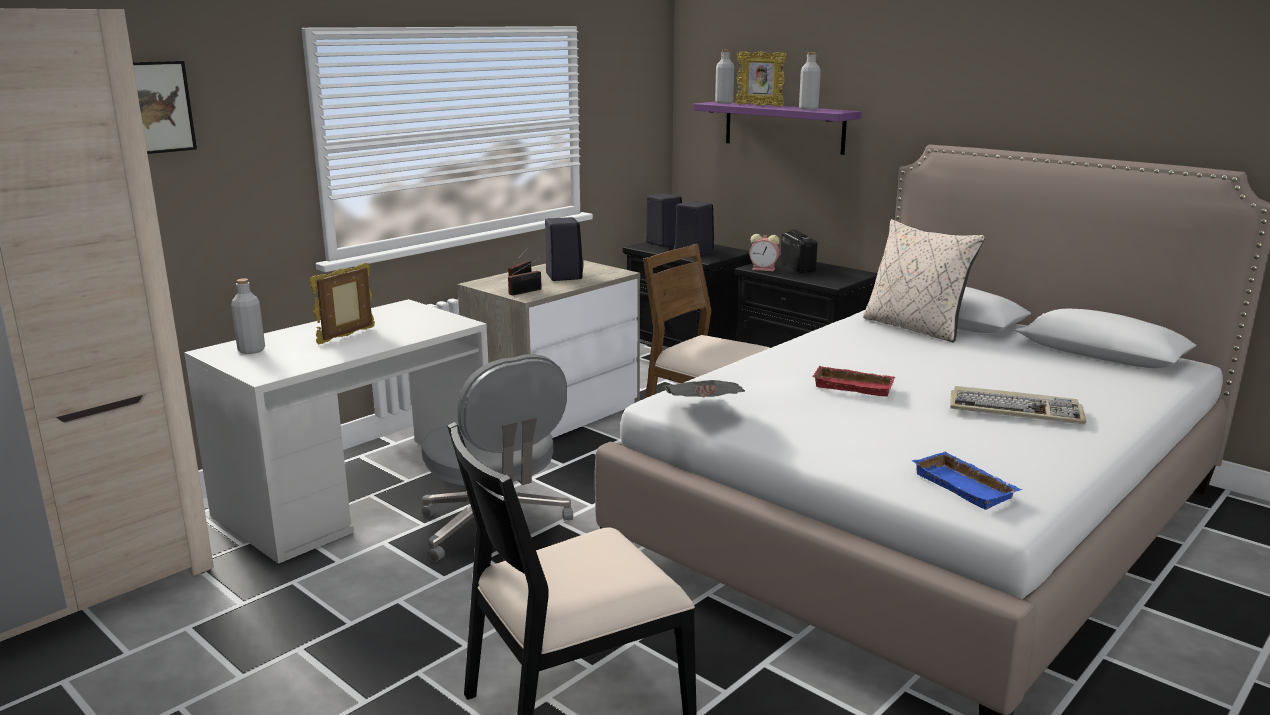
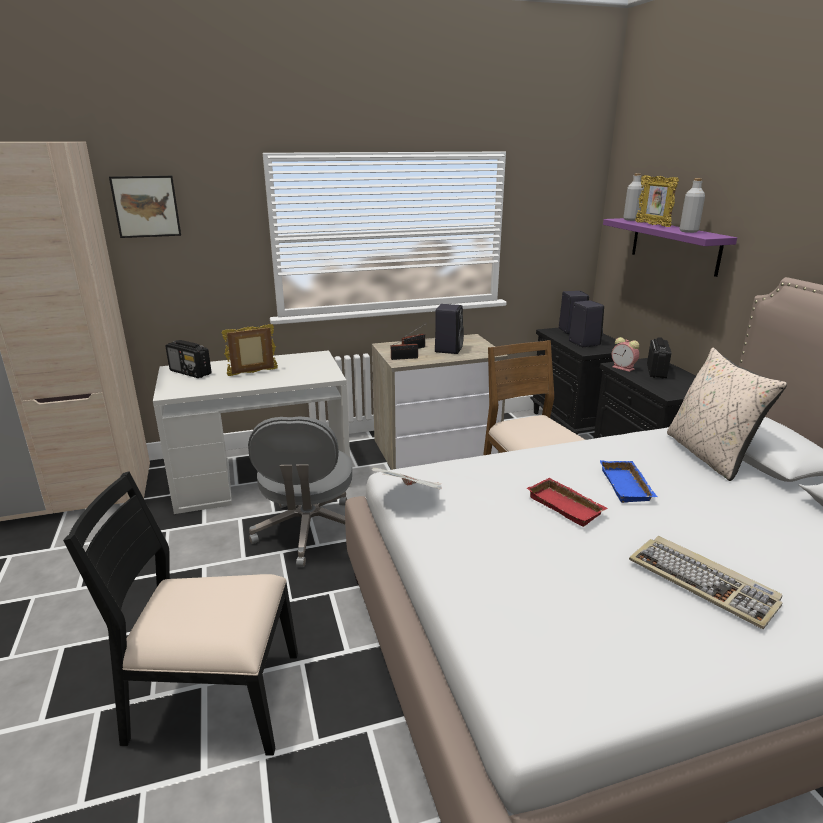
camera: 30 degrees right, 5 degrees up
(251, 350) = (190, 372): grey bottle -> radio
(967, 486) = (536, 662): blue tray -> blue tray (628, 486)

